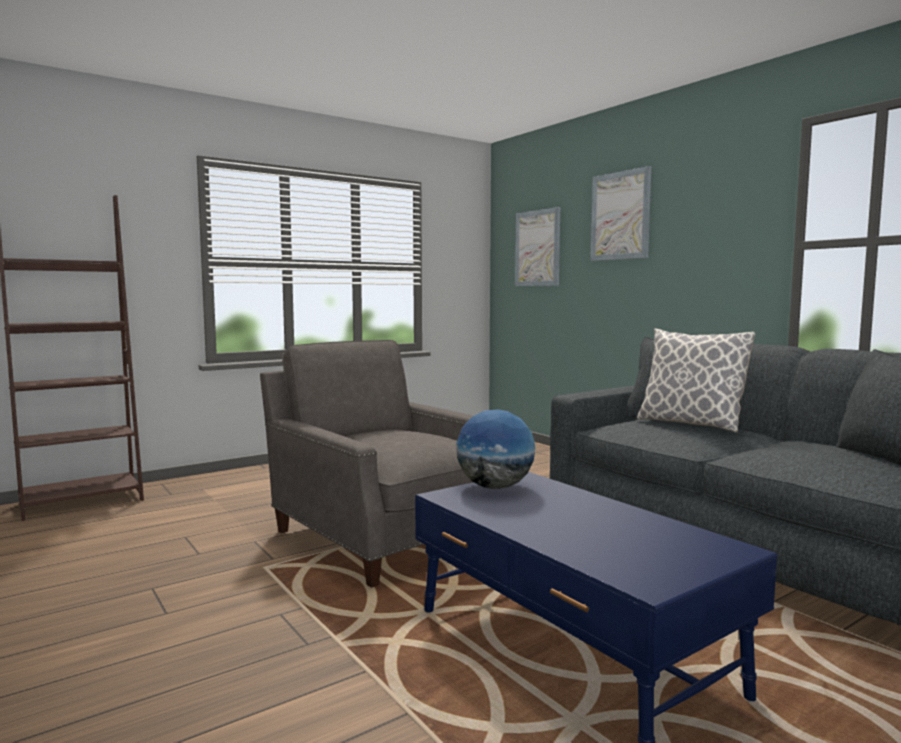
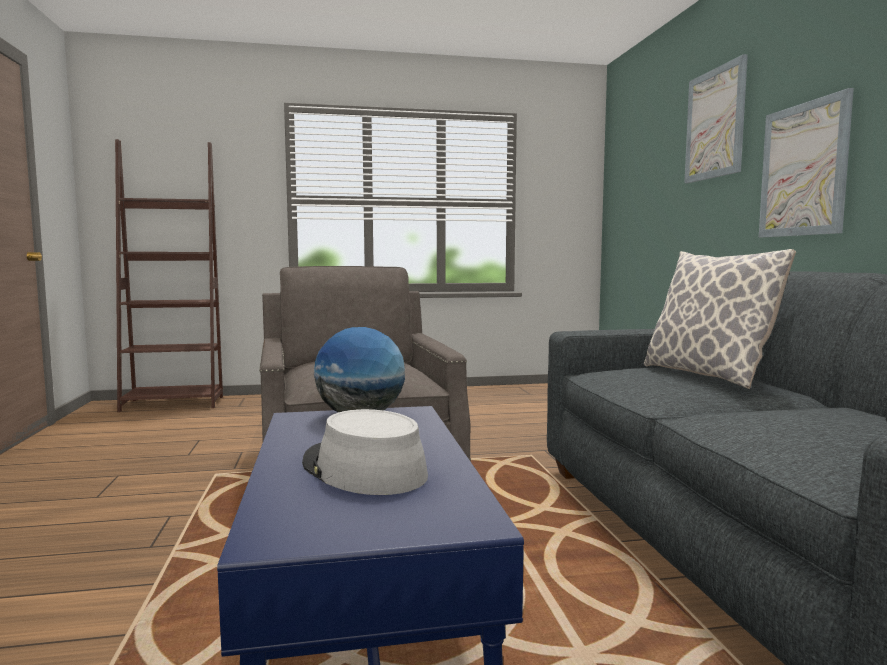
camera: 25 degrees right, 0 degrees up
(537, 248) = (640, 175): picture -> picture (803, 170)
(596, 528) = (363, 469): none -> grey hat

